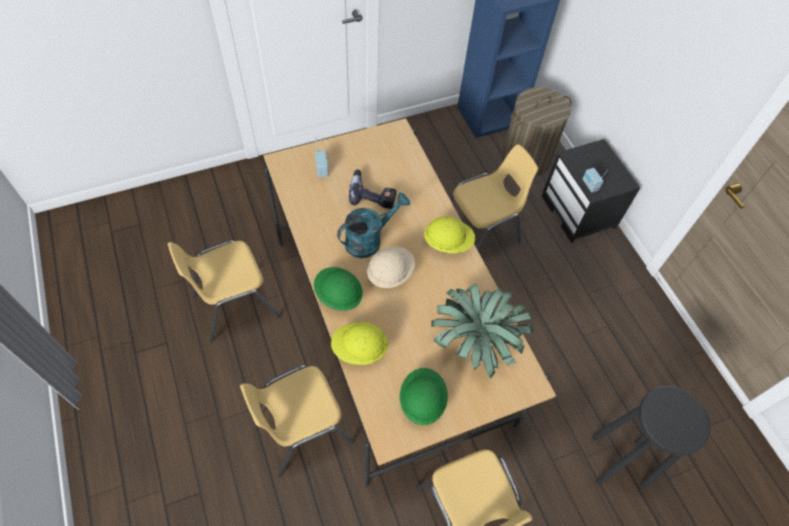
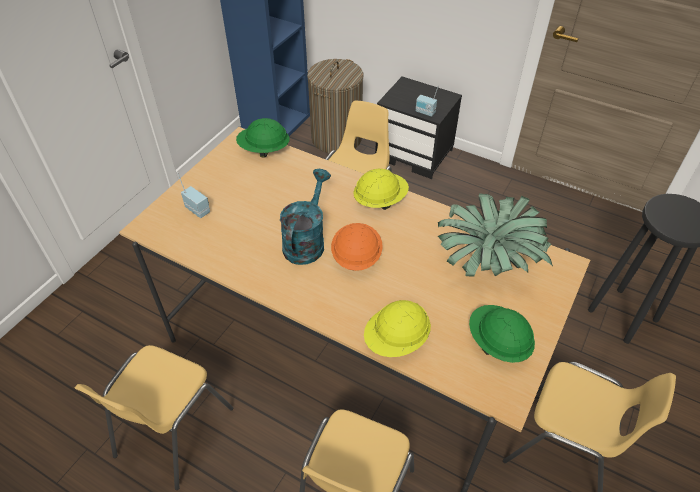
camera: 35 degrees left, 10 degrees down
(338, 295) = (326, 307): green hard hat -> green hard hat (264, 150)
(372, 194) = (270, 202): power drill -> none
(390, 273) = (356, 256): beige hard hat -> orange hard hat

